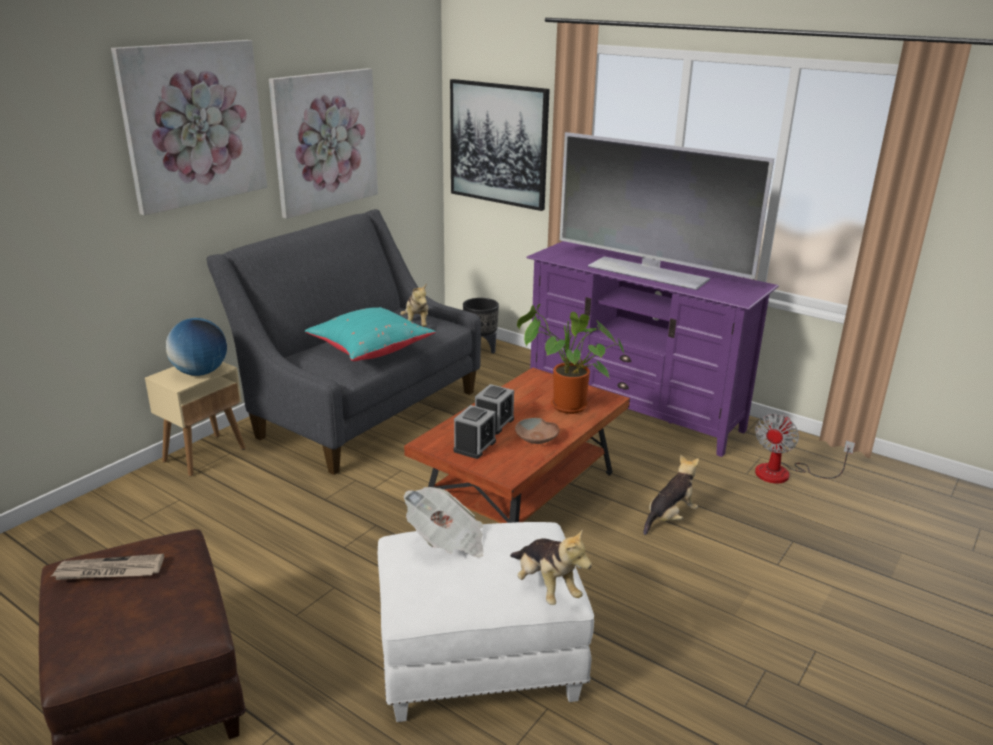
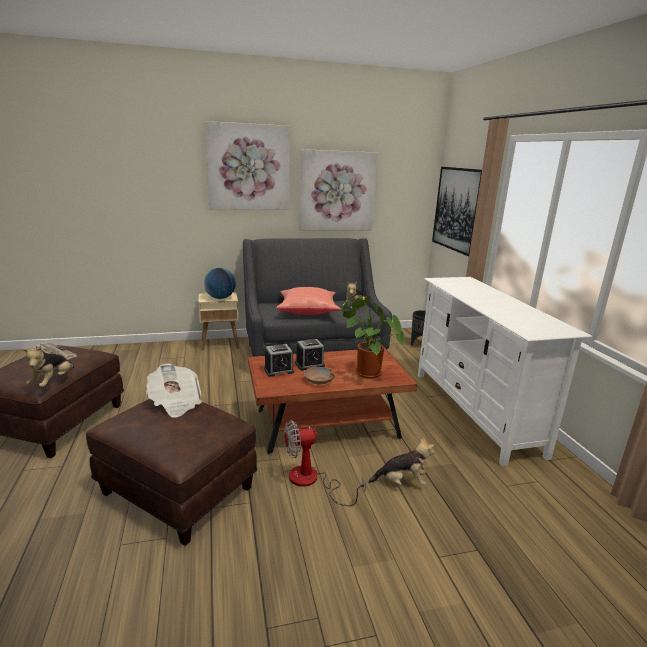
camera: 40 degrees right, 5 degrees down
(369, 350) = (308, 311): turquoise pillow -> red pillow
(477, 661) = (176, 491): white ottoman -> brown ottoman
(546, 587) = (172, 449): plush toy -> plush toy (53, 381)
(634, 410) = (475, 411): purple tv stand -> white tv stand
(648, 272) = (490, 303): television -> none
(784, 474) = (542, 502): fan -> fan (312, 481)

